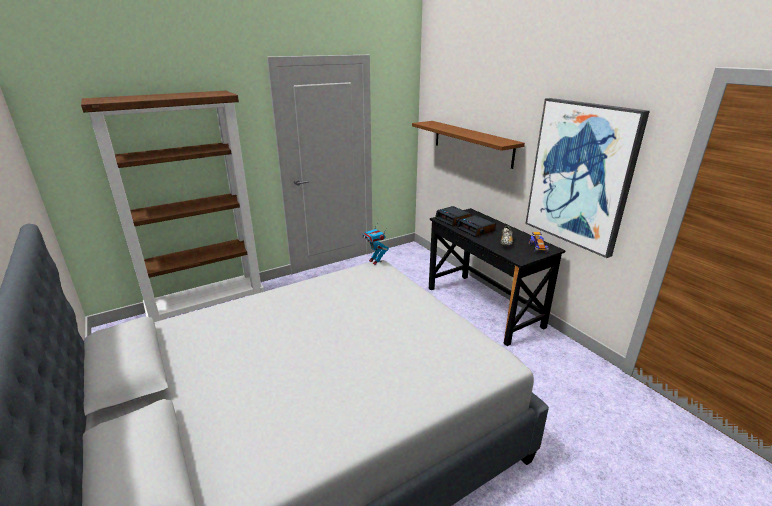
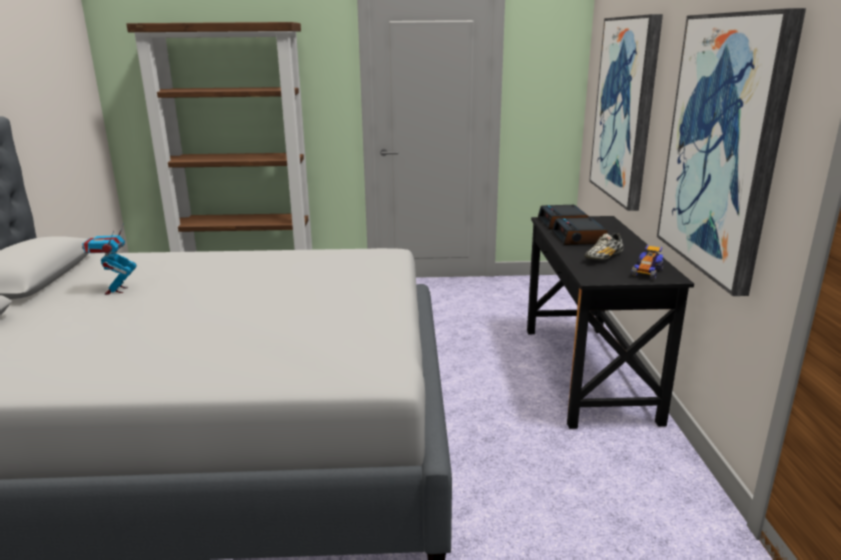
camera: 30 degrees right, 5 degrees down
(375, 261) = (392, 248): toy robot -> toy robot (116, 290)
(472, 143) = (626, 110): brown shelf -> picture

